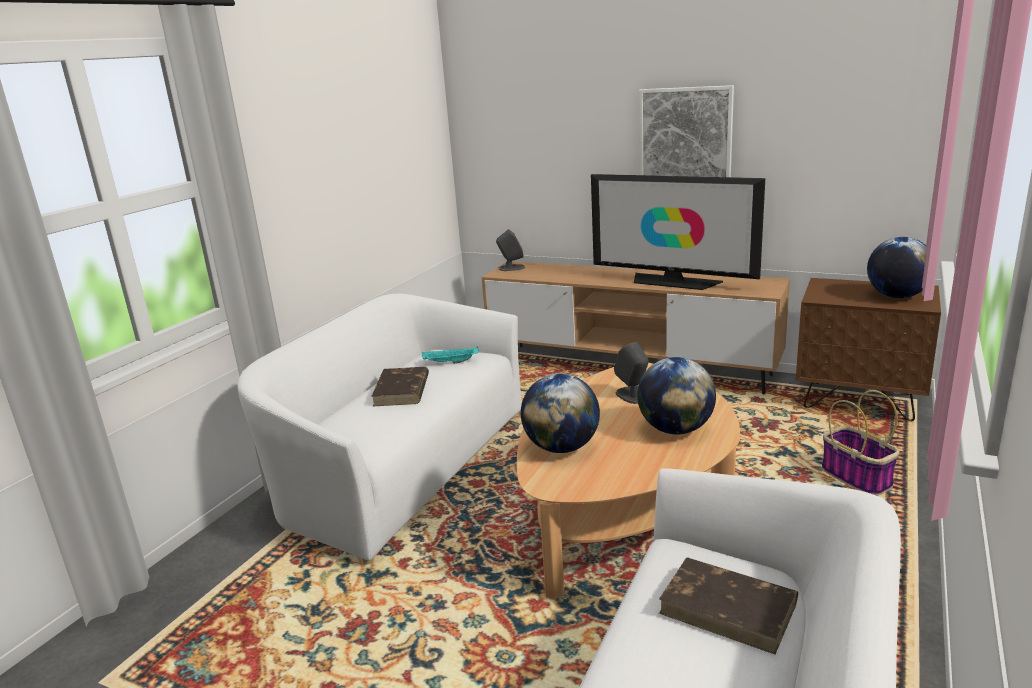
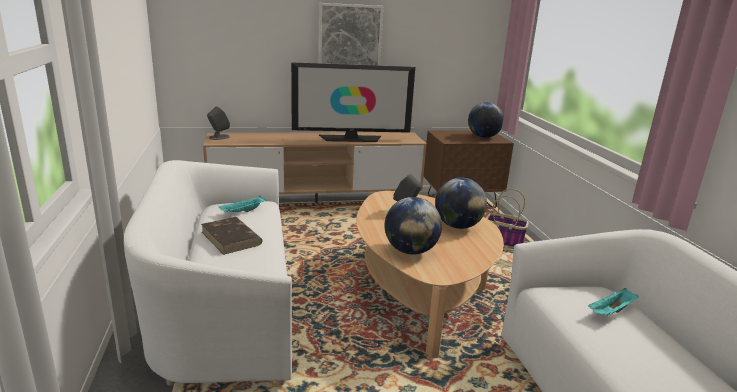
camera: 40 degrees left, 0 degrees up
(729, 608) = (611, 312): brown book -> turquoise tray

